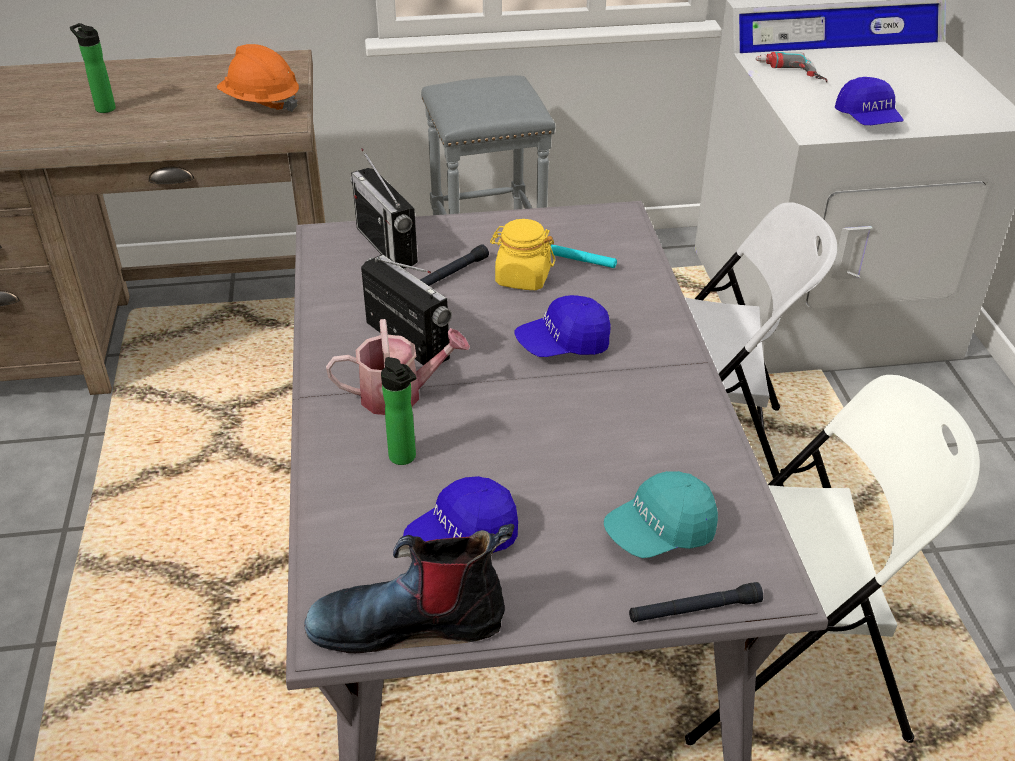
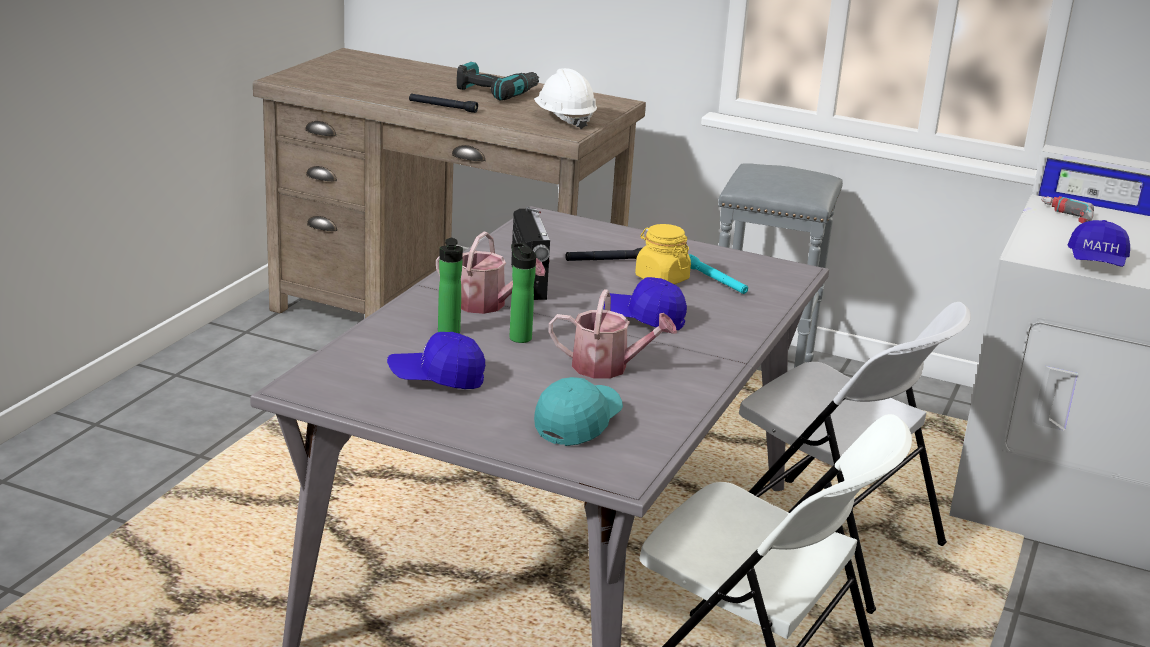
camera: 30 degrees right, 15 degrees down
(103, 108) = (449, 95): bottle -> bottle (519, 337)
(149, 85) = (497, 92): none -> power drill
(261, 103) = (564, 119): orange hard hat -> white hard hat
(386, 246) = (580, 233): radio -> none
(410, 622) = (354, 399): boot -> none
(602, 431) = (608, 367): none -> watering can
(660, 532) = (578, 424): turquoise cap -> turquoise cap turned 120 degrees clockwise
(694, 610) = (549, 464): black flashlight -> black flashlight (442, 107)

